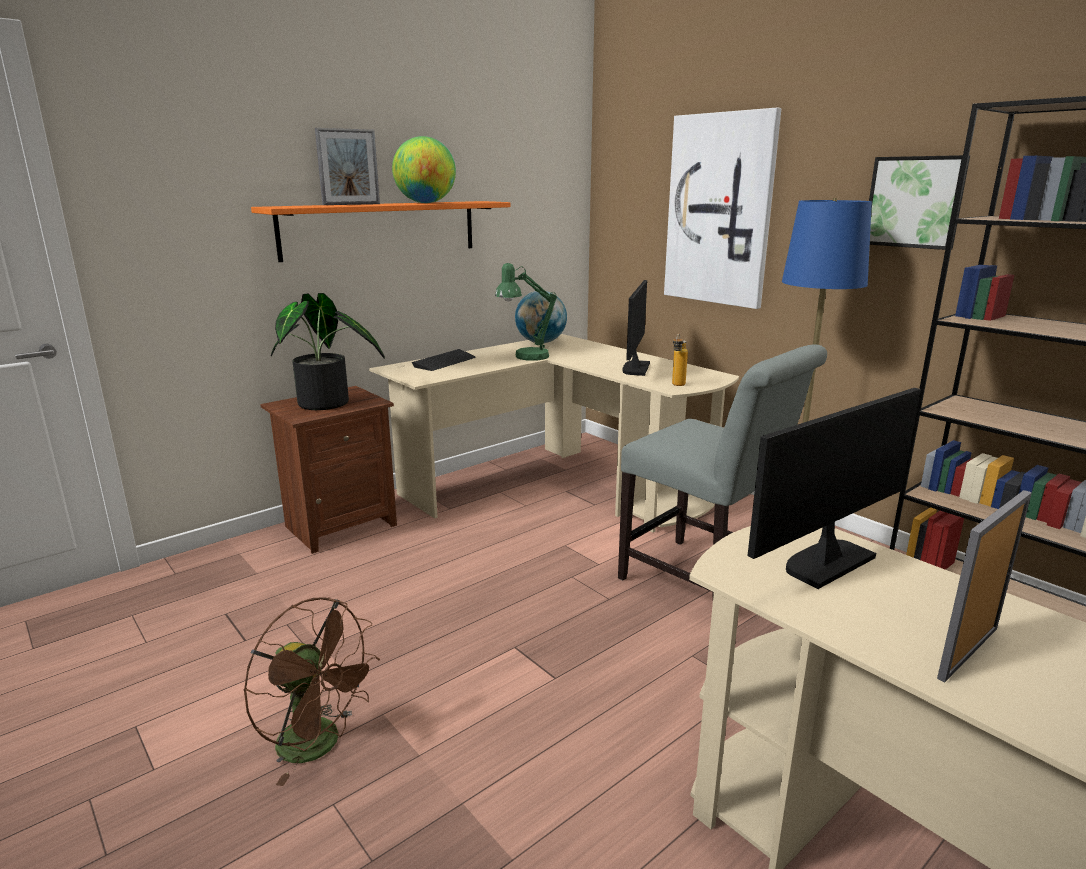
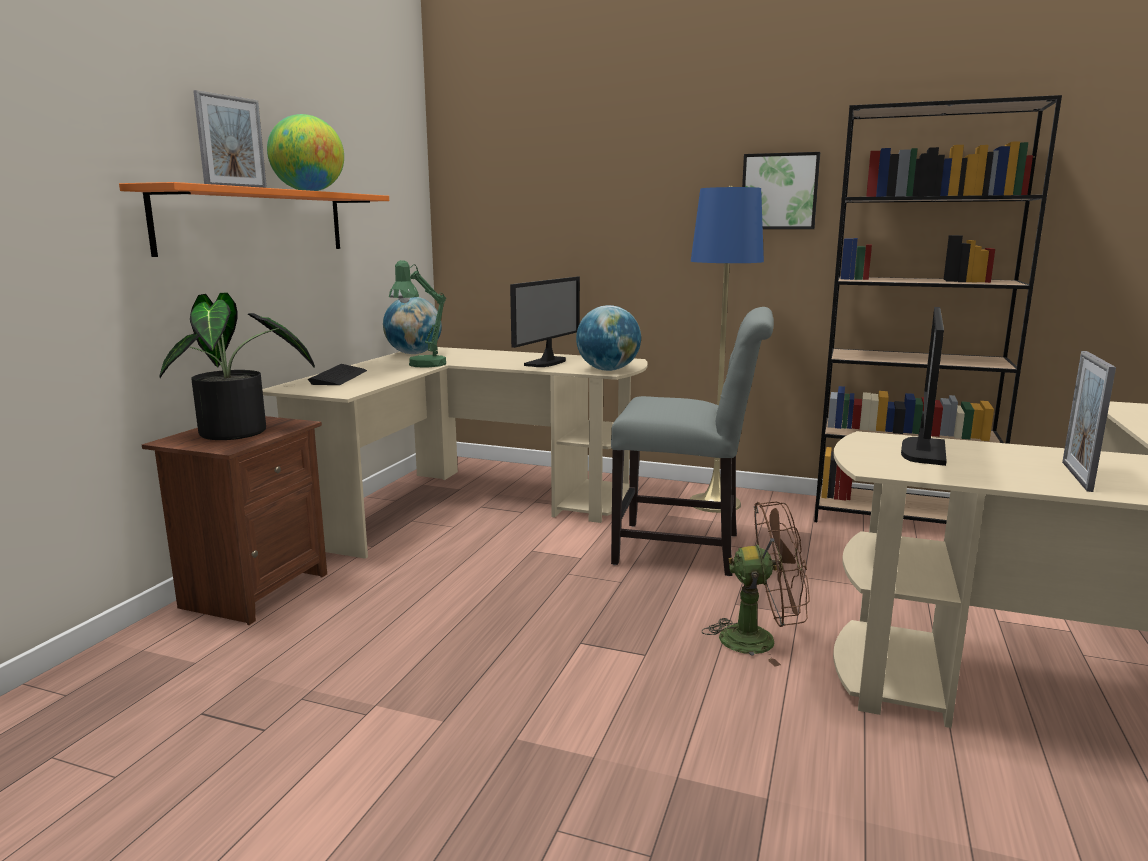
camera: 30 degrees left, 5 degrees down
(320, 745) = (481, 789): brown fan -> brown fan (759, 639)
(635, 368) = (547, 363): monitor -> monitor turned 135 degrees counterclockwise
(677, 386) = (608, 370): bottle -> globe
(720, 210) = (590, 206): picture -> none

